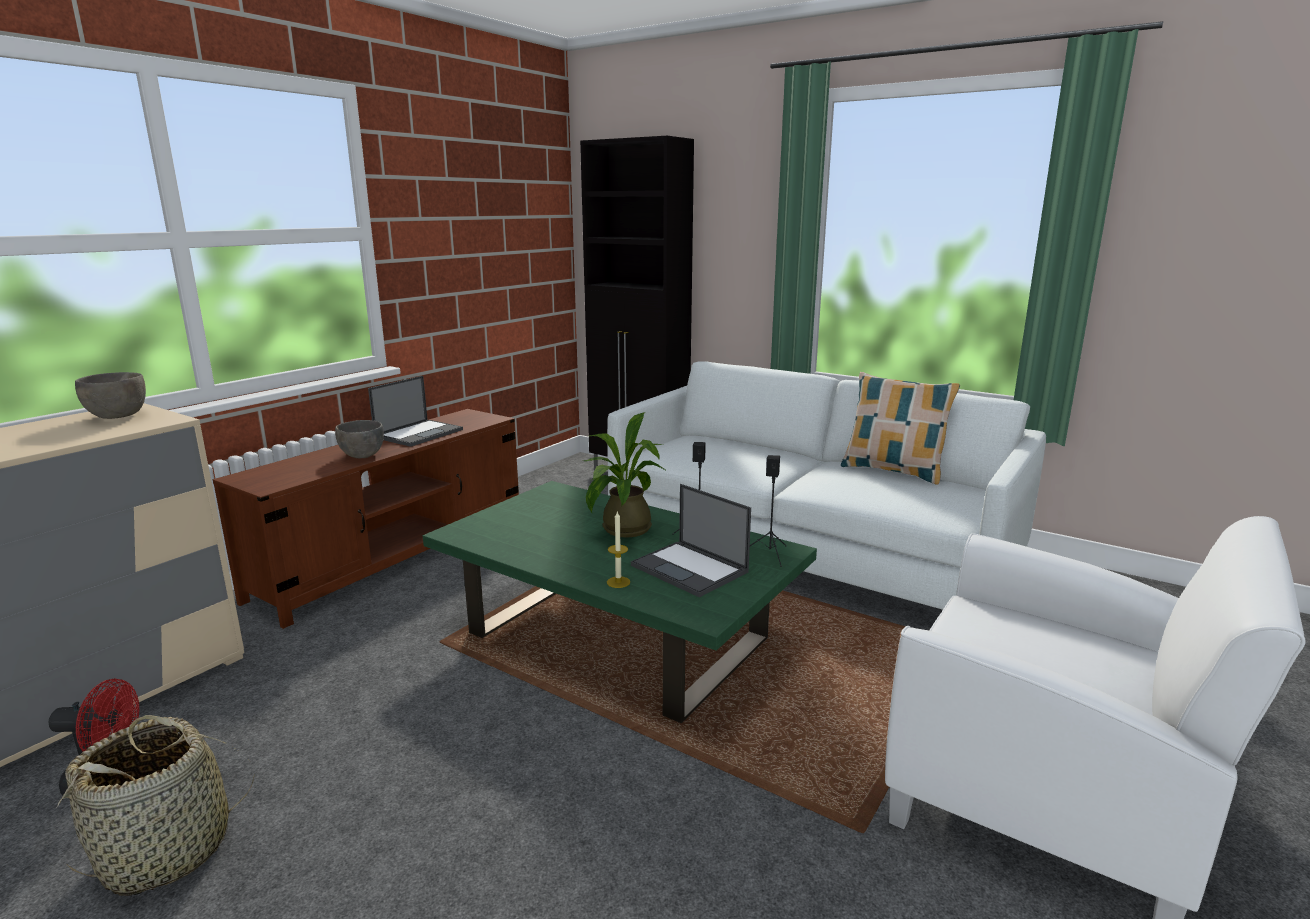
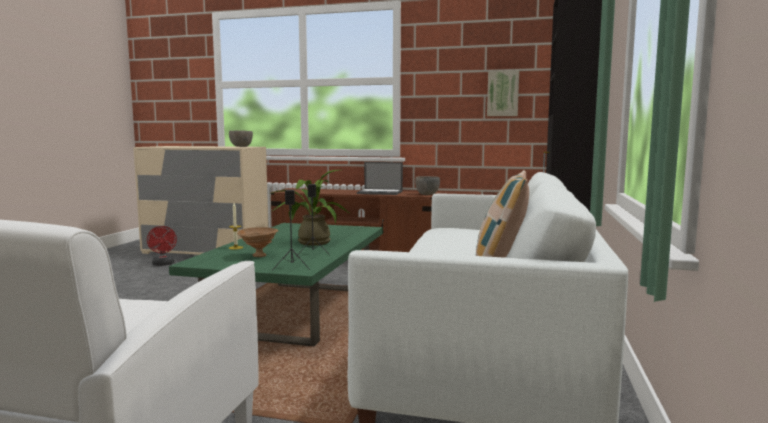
camera: 70 degrees right, 10 degrees down
(168, 850) = (122, 278): basket -> none
(362, 455) = (335, 192): grey bowl -> grey bowl (427, 194)
(501, 251) = (503, 93): none -> picture
(690, 569) = (259, 256): laptop -> brown bowl

